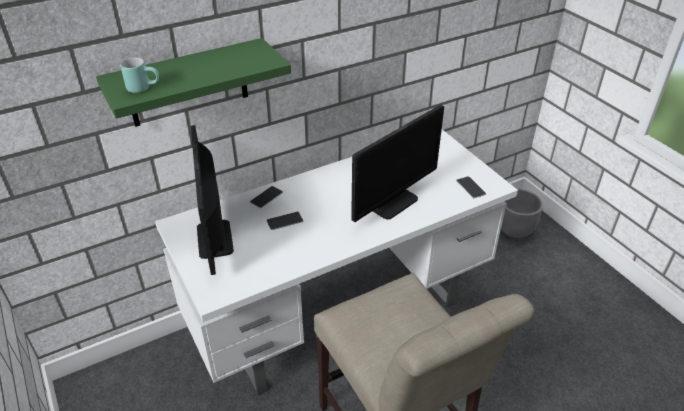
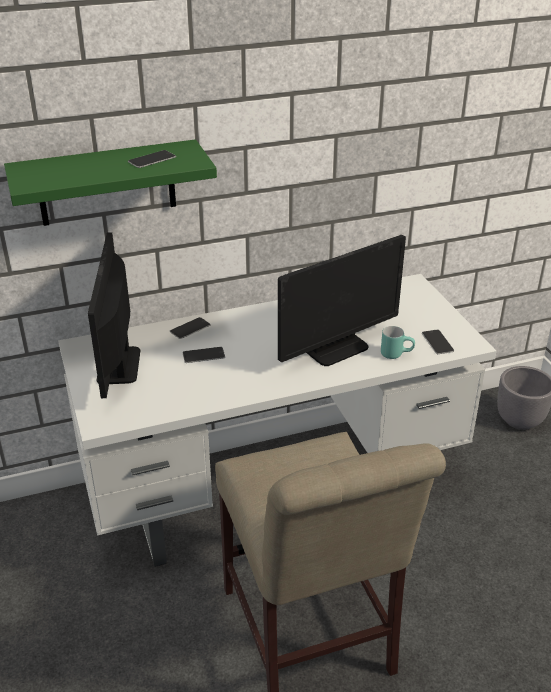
camera: 10 degrees right, 5 degrees down
(144, 88) = (49, 178): turquoise mug -> turquoise mug (396, 353)
(231, 61) = (152, 159): none -> phone

